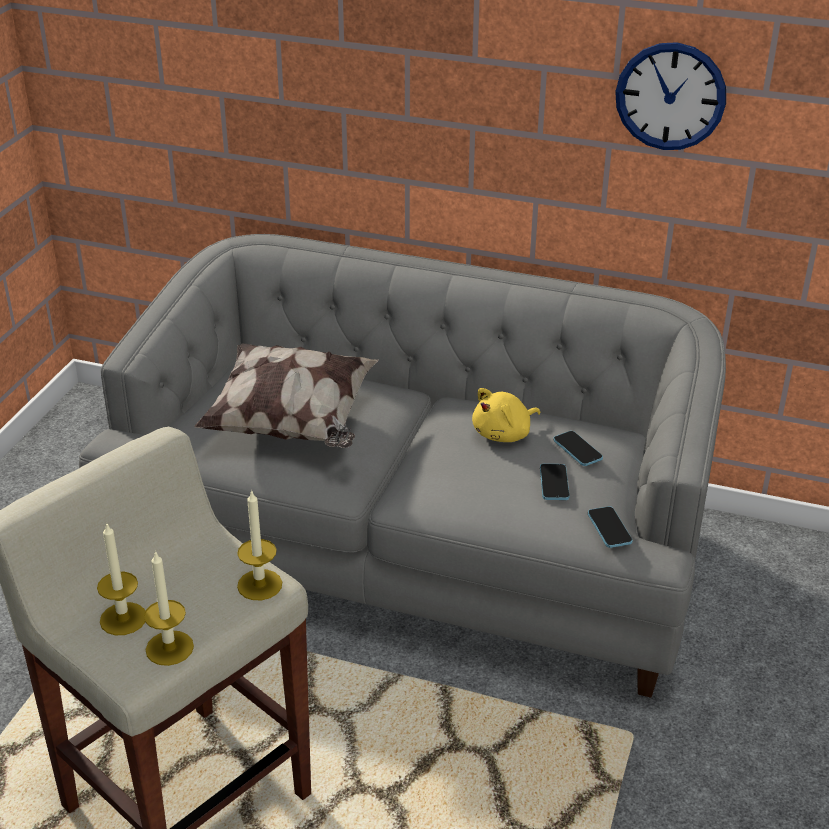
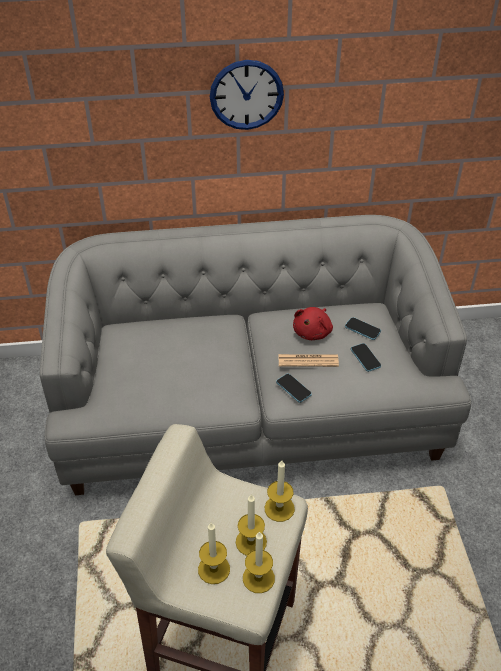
camera: 25 degrees left, 10 degrees up
(193, 607) = (251, 542): none -> candle
(292, 424) = (180, 368): pillow -> none
(469, 463) = (308, 361): none -> newspaper
(504, 434) = (313, 332): yellow plush toy -> red plush toy
(609, 528) = (414, 378): phone -> phone (293, 388)
(670, 96) = (374, 91): wall clock -> wall clock (246, 95)

